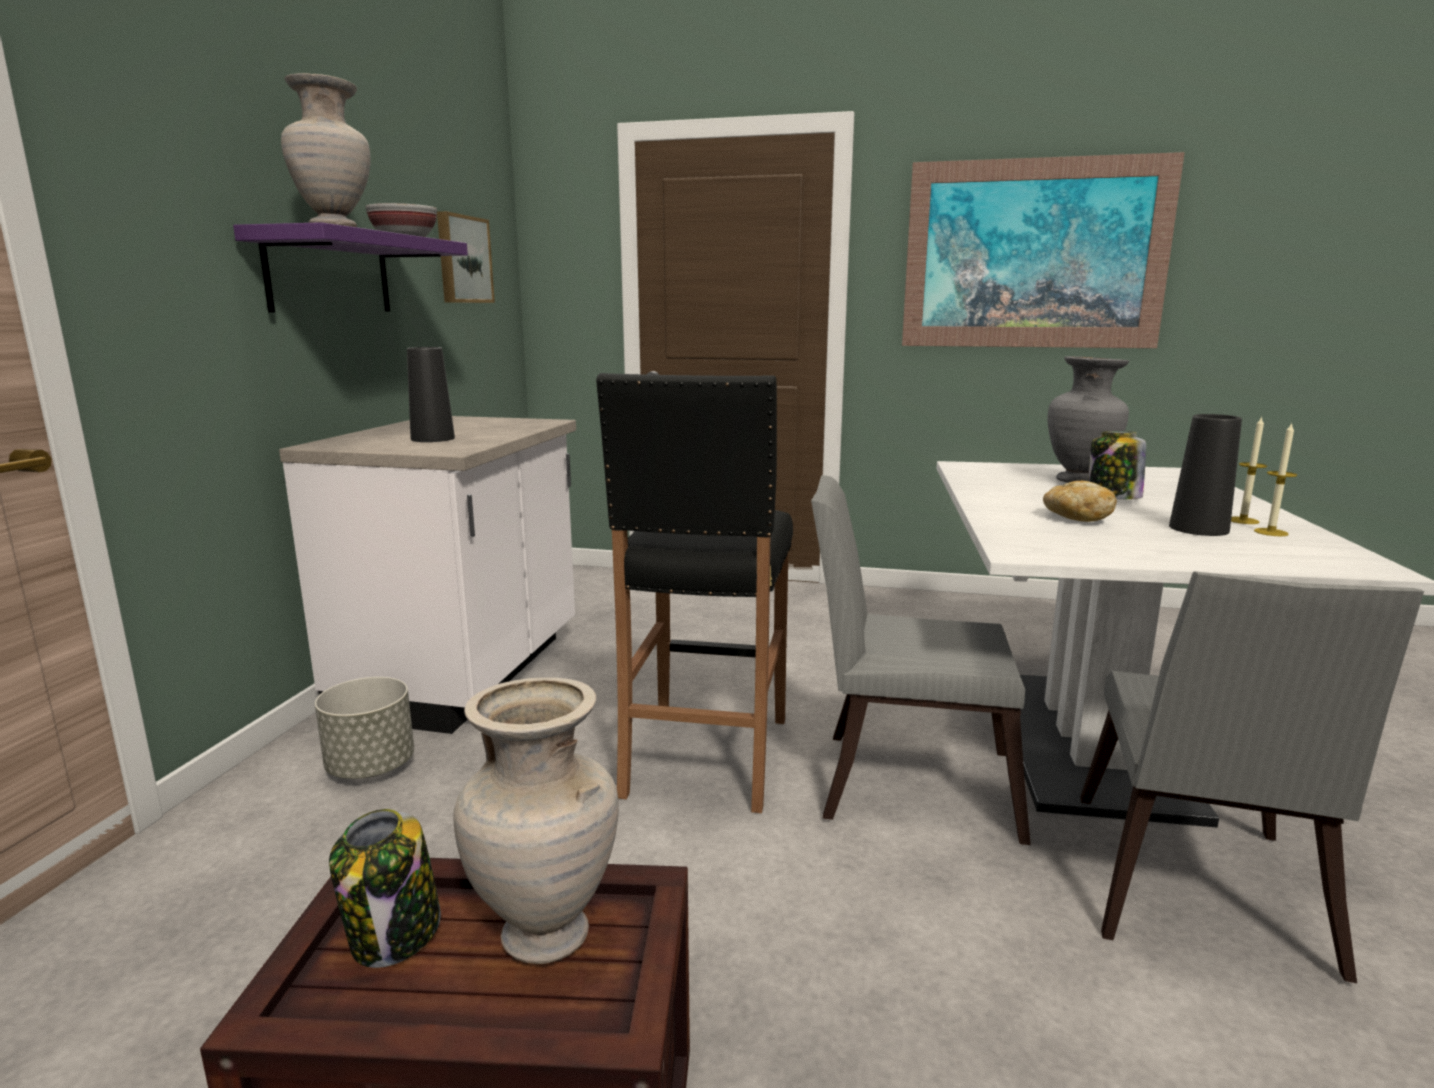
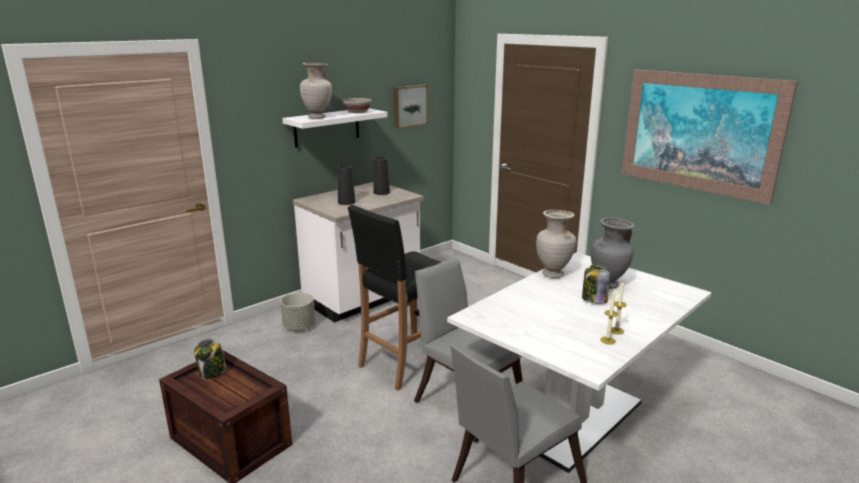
camera: 35 degrees right, 5 degrees up
(329, 274) = (327, 127): purple shelf -> white shelf
(547, 934) = (240, 387): beige vase -> beige vase (553, 274)
(1076, 518) = (540, 306): bread -> none
(1198, 529) = (579, 328): black vase -> black vase (381, 192)

